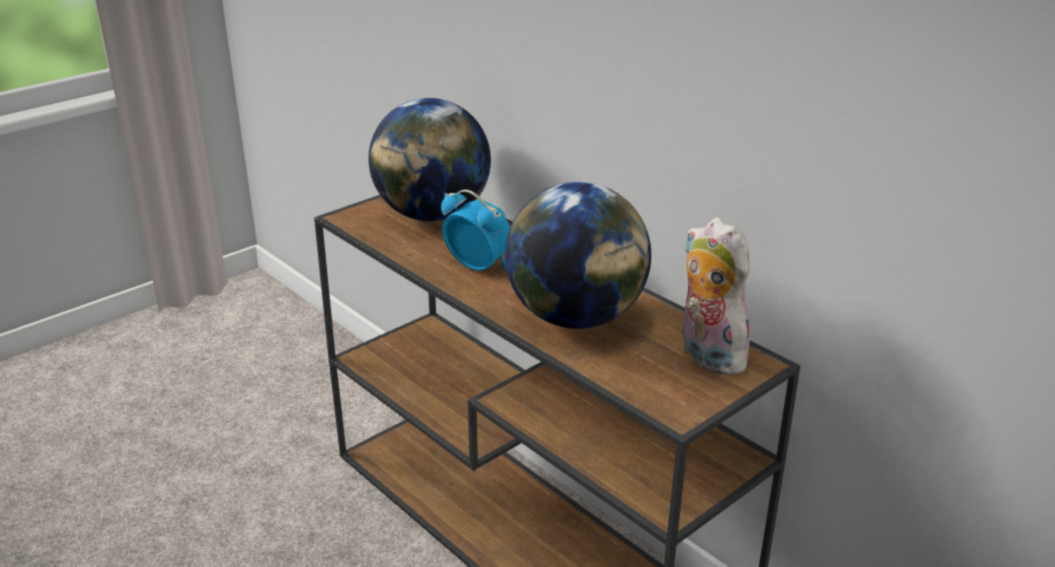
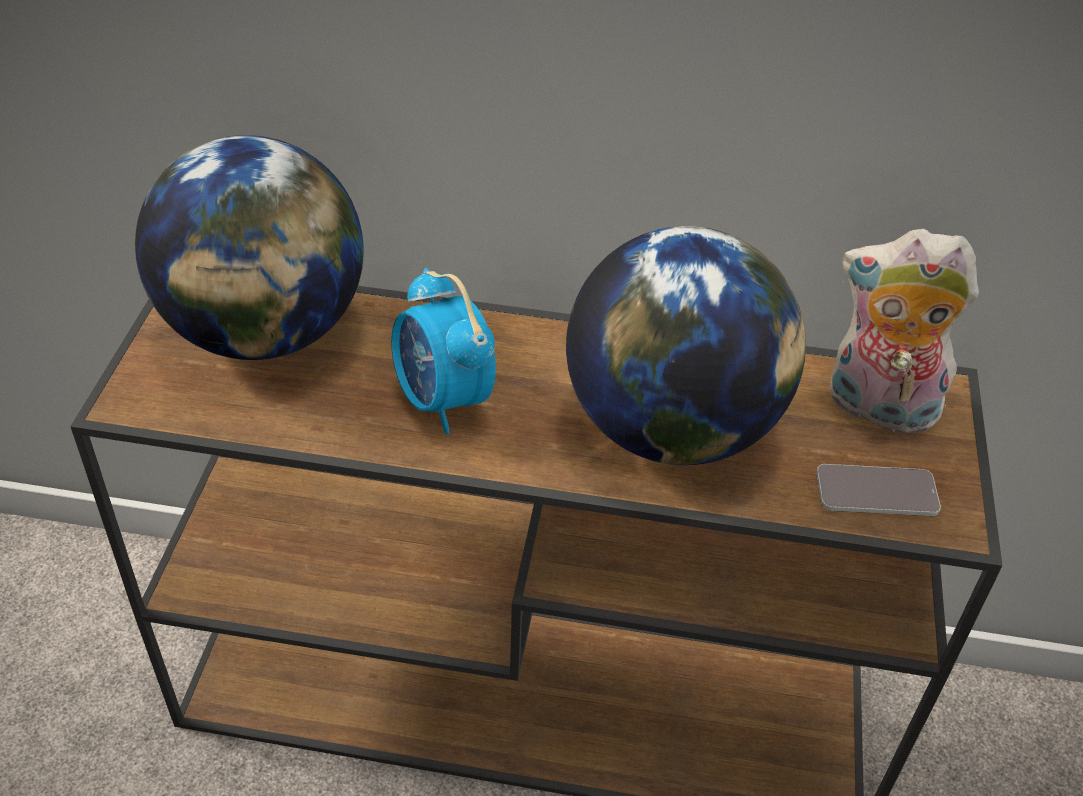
camera: 40 degrees left, 15 degrees up
(478, 266) = (443, 400): alarm clock -> alarm clock turned 120 degrees counterclockwise
(653, 385) = (876, 492): none -> phone

